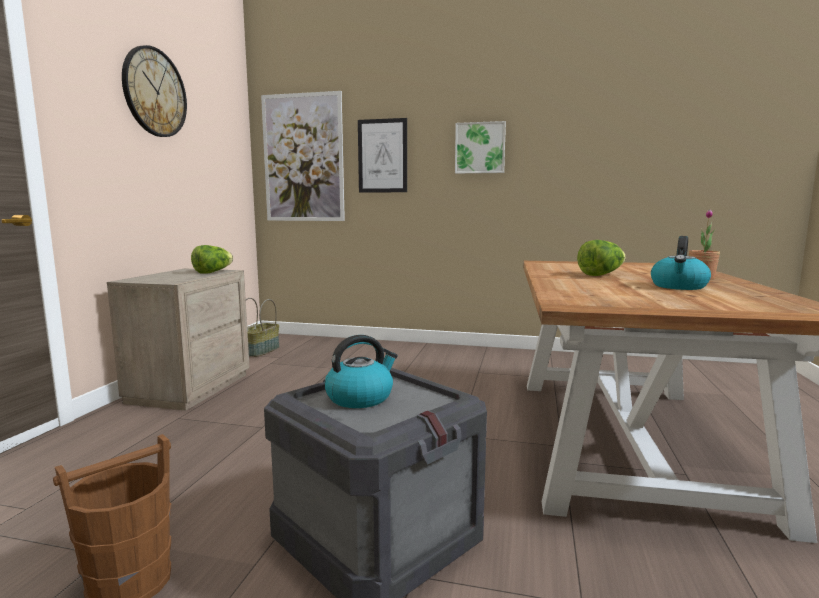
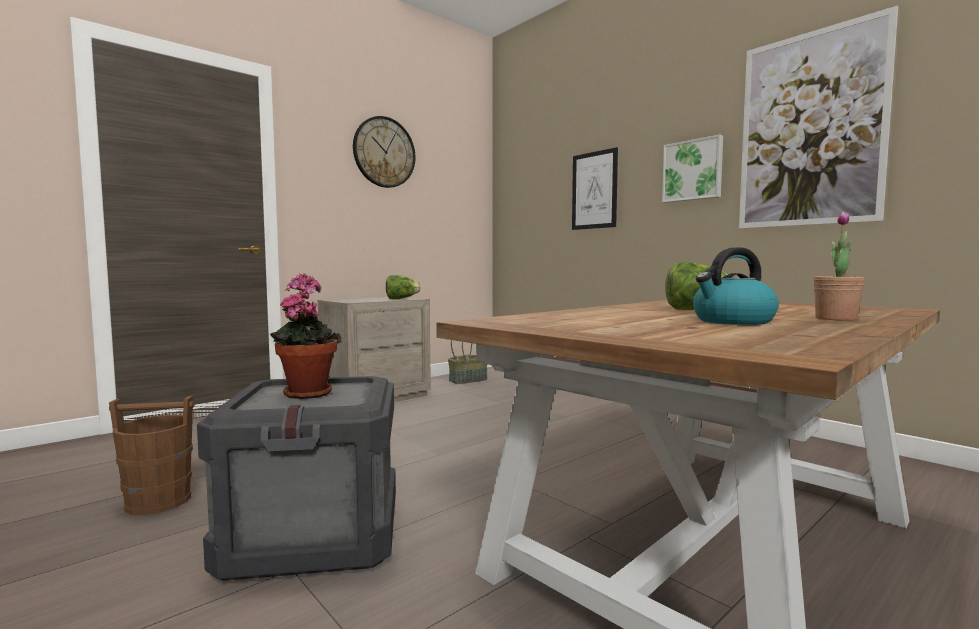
camera: 35 degrees right, 5 degrees down
(303, 158) = (529, 199): picture -> picture (810, 129)
(360, 397) = (306, 392): kettle -> potted plant

